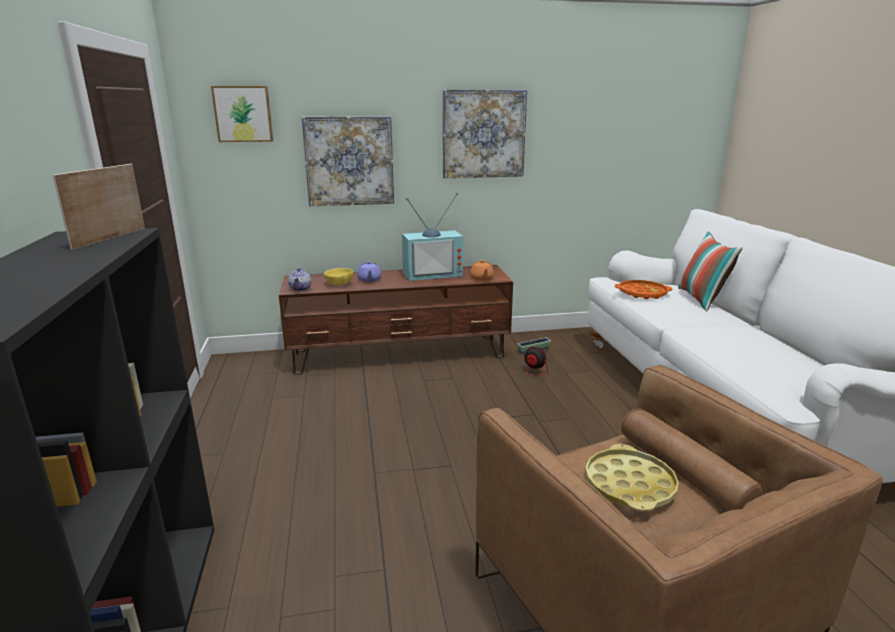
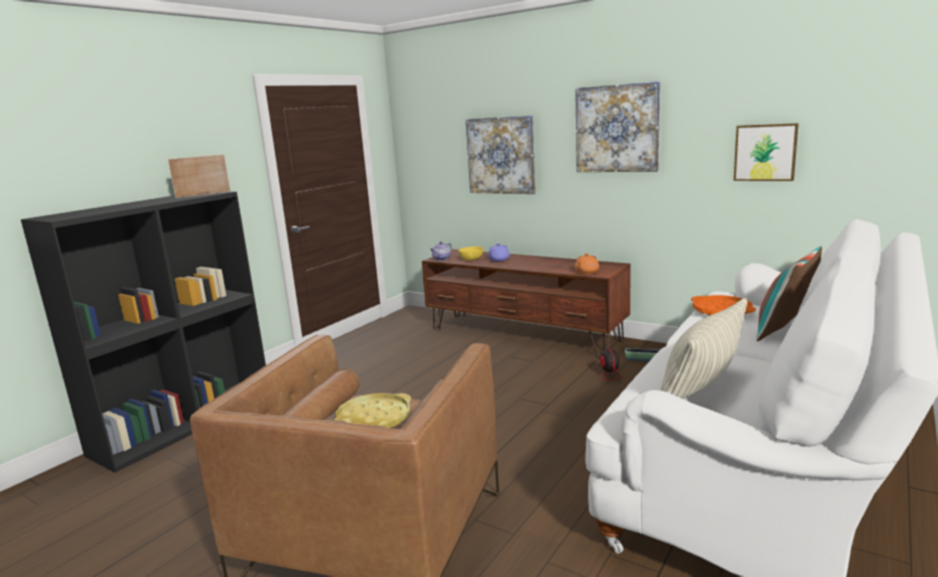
camera: 45 degrees right, 5 degrees down
(243, 114) = (431, 119): picture -> picture (765, 152)
(432, 273) = (555, 262): television -> none
(768, 357) = (701, 389): none -> pillow

